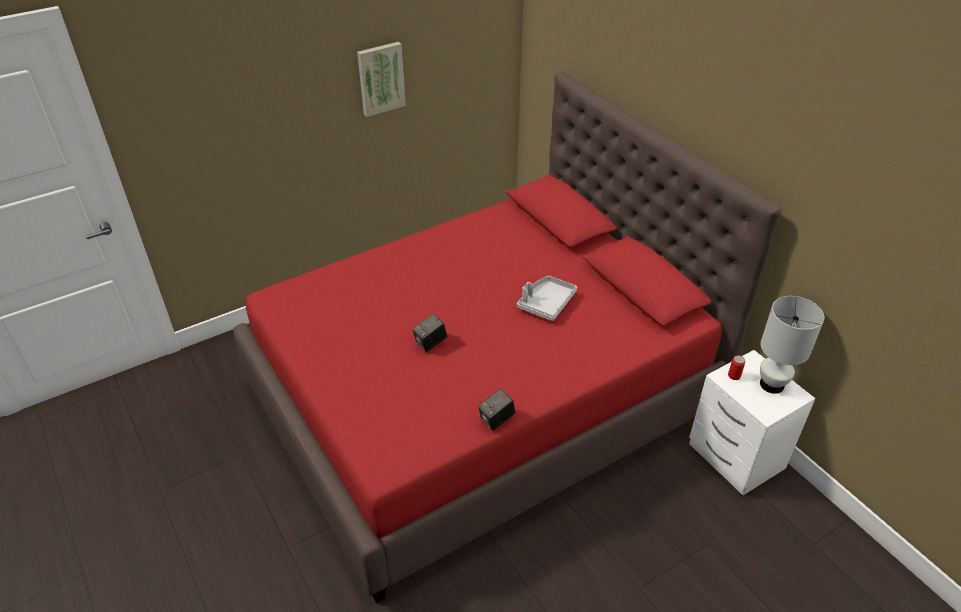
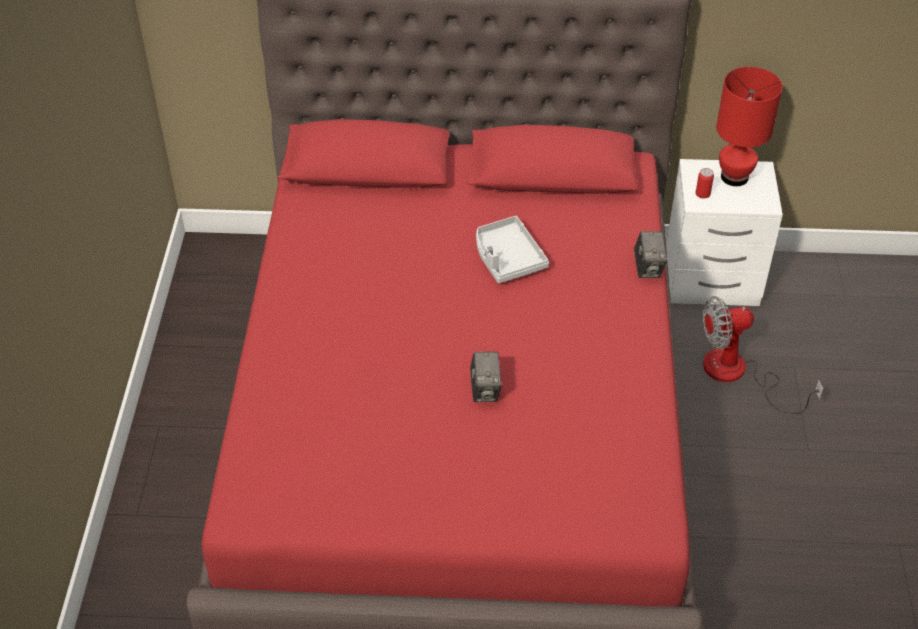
camera: 55 degrees left, 5 degrees up
(380, 78) = (67, 127): picture -> none
(496, 420) = (655, 395): camera -> camera (648, 268)
(666, 512) = (738, 374): none -> fan
(772, 385) = (735, 177): white table lamp -> red table lamp

